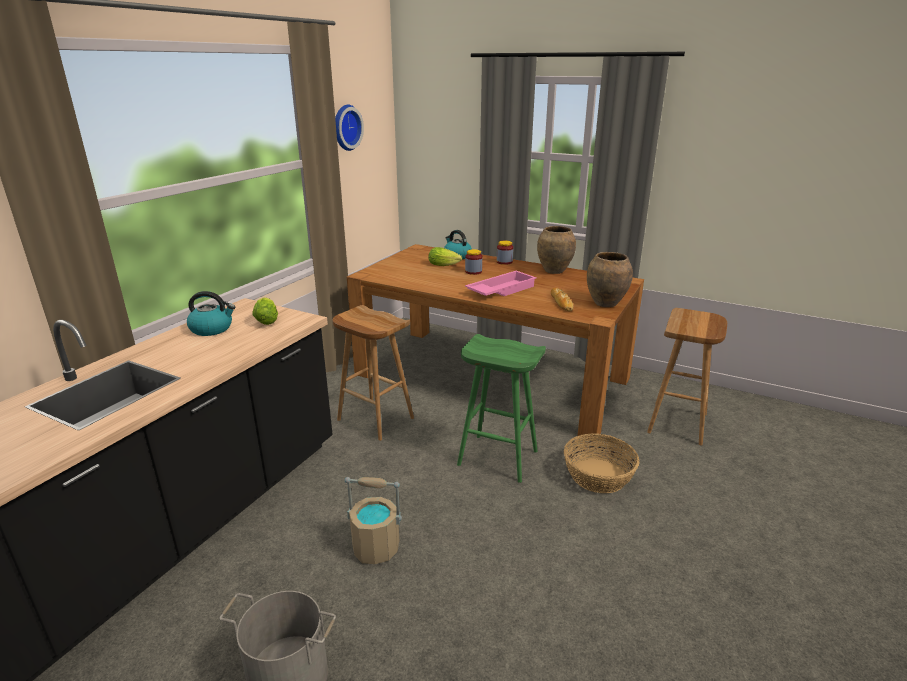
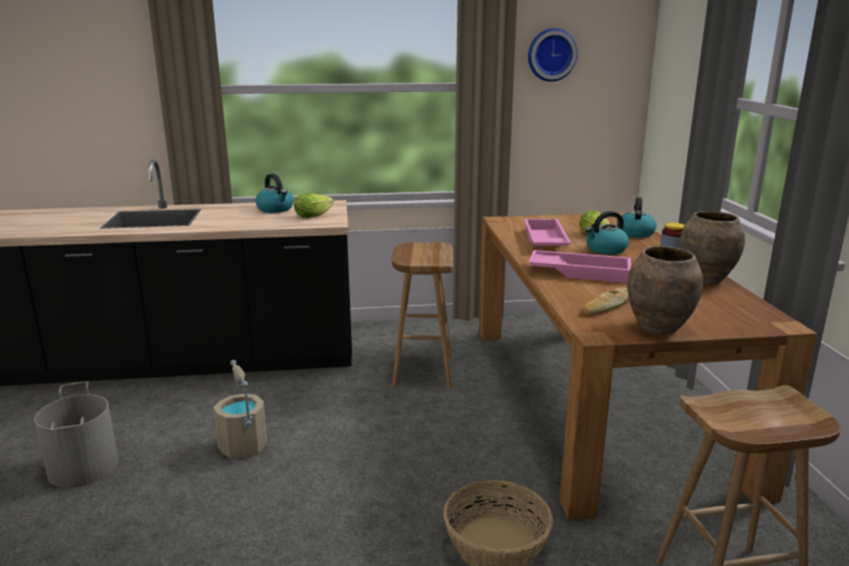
camera: 55 degrees right, 5 degrees down
(430, 279) = (544, 241): none -> pink tray
(473, 272) = (605, 249): jar -> kettle
(496, 458) = (443, 459): green stool -> none

